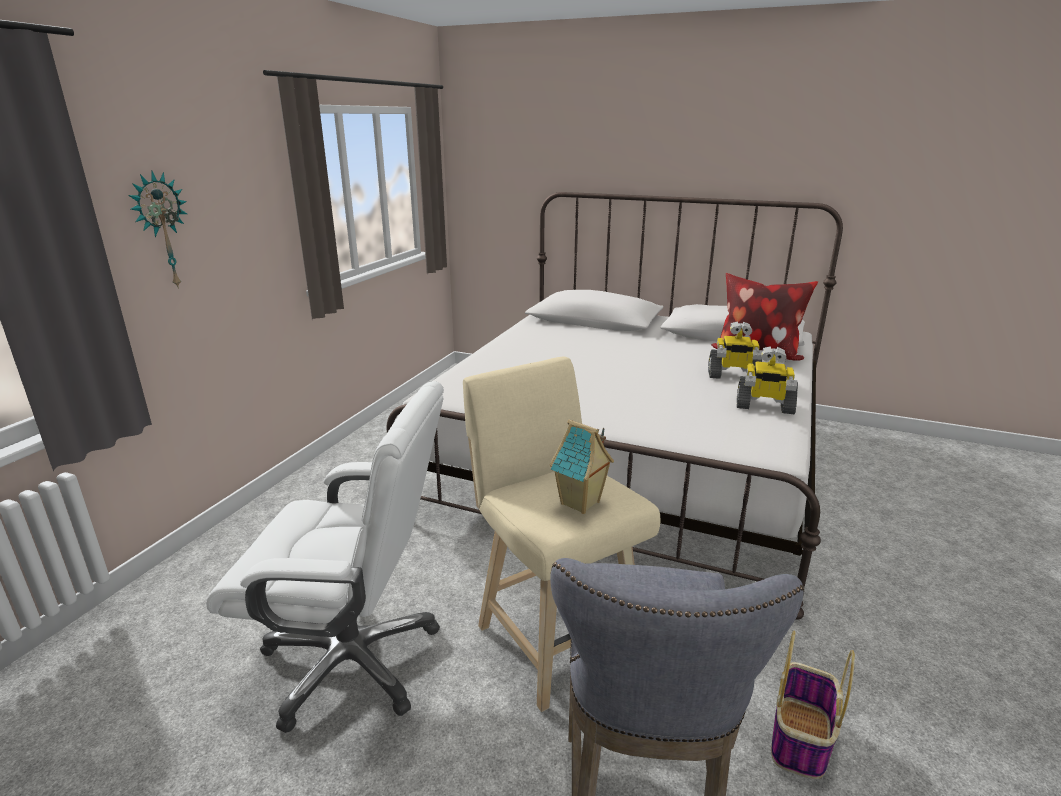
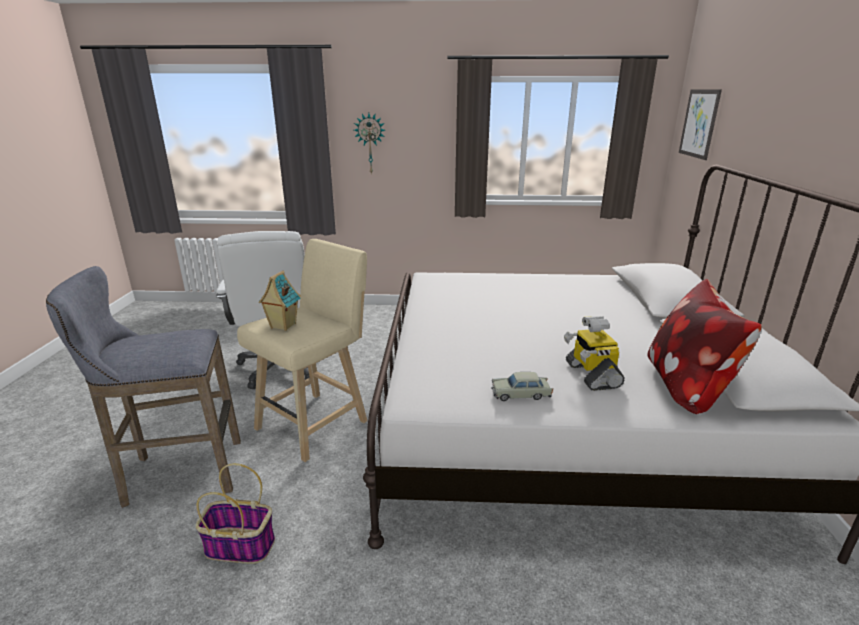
camera: 70 degrees right, 0 degrees up
(497, 156) = (699, 123): none -> picture
(764, 406) = (521, 394): toy robot -> beige toy car

